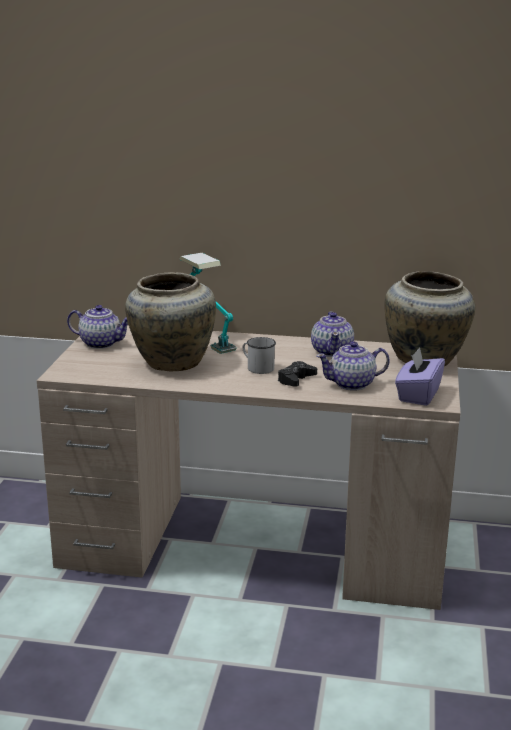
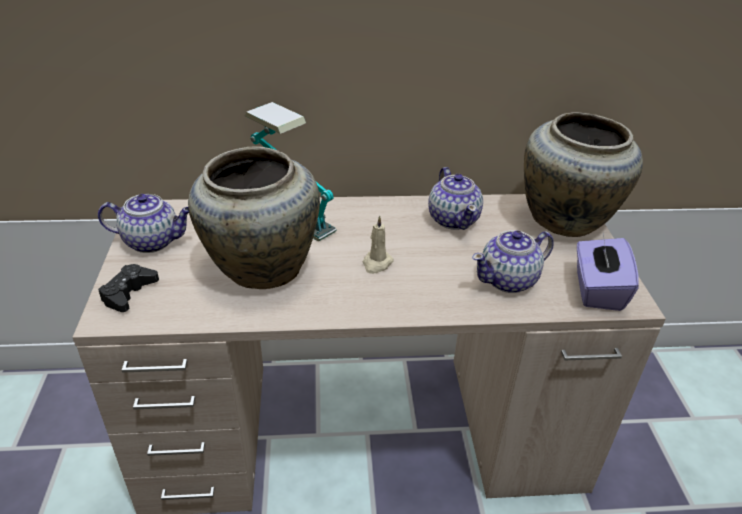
camera: 15 degrees left, 15 degrees up
(257, 368) = (376, 263): white mug -> beige candle
(296, 379) = (435, 280): black game controller -> black game controller (129, 293)

